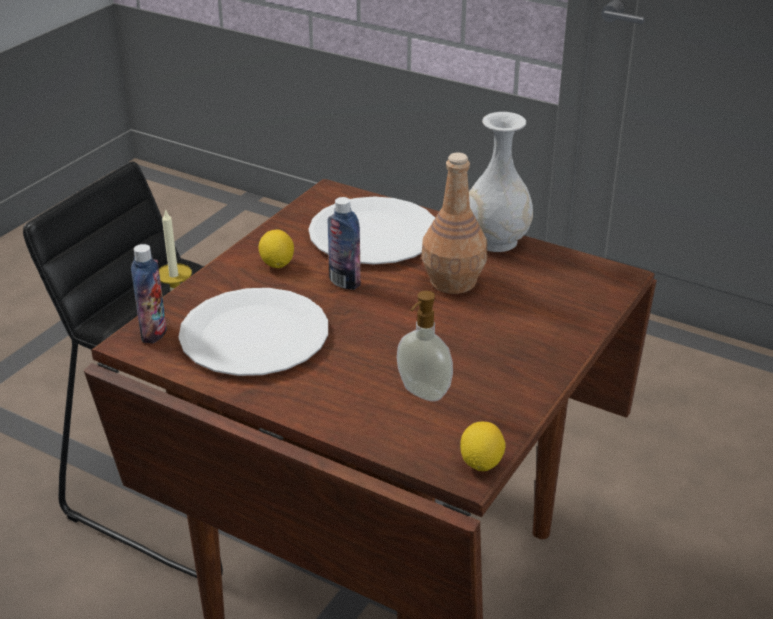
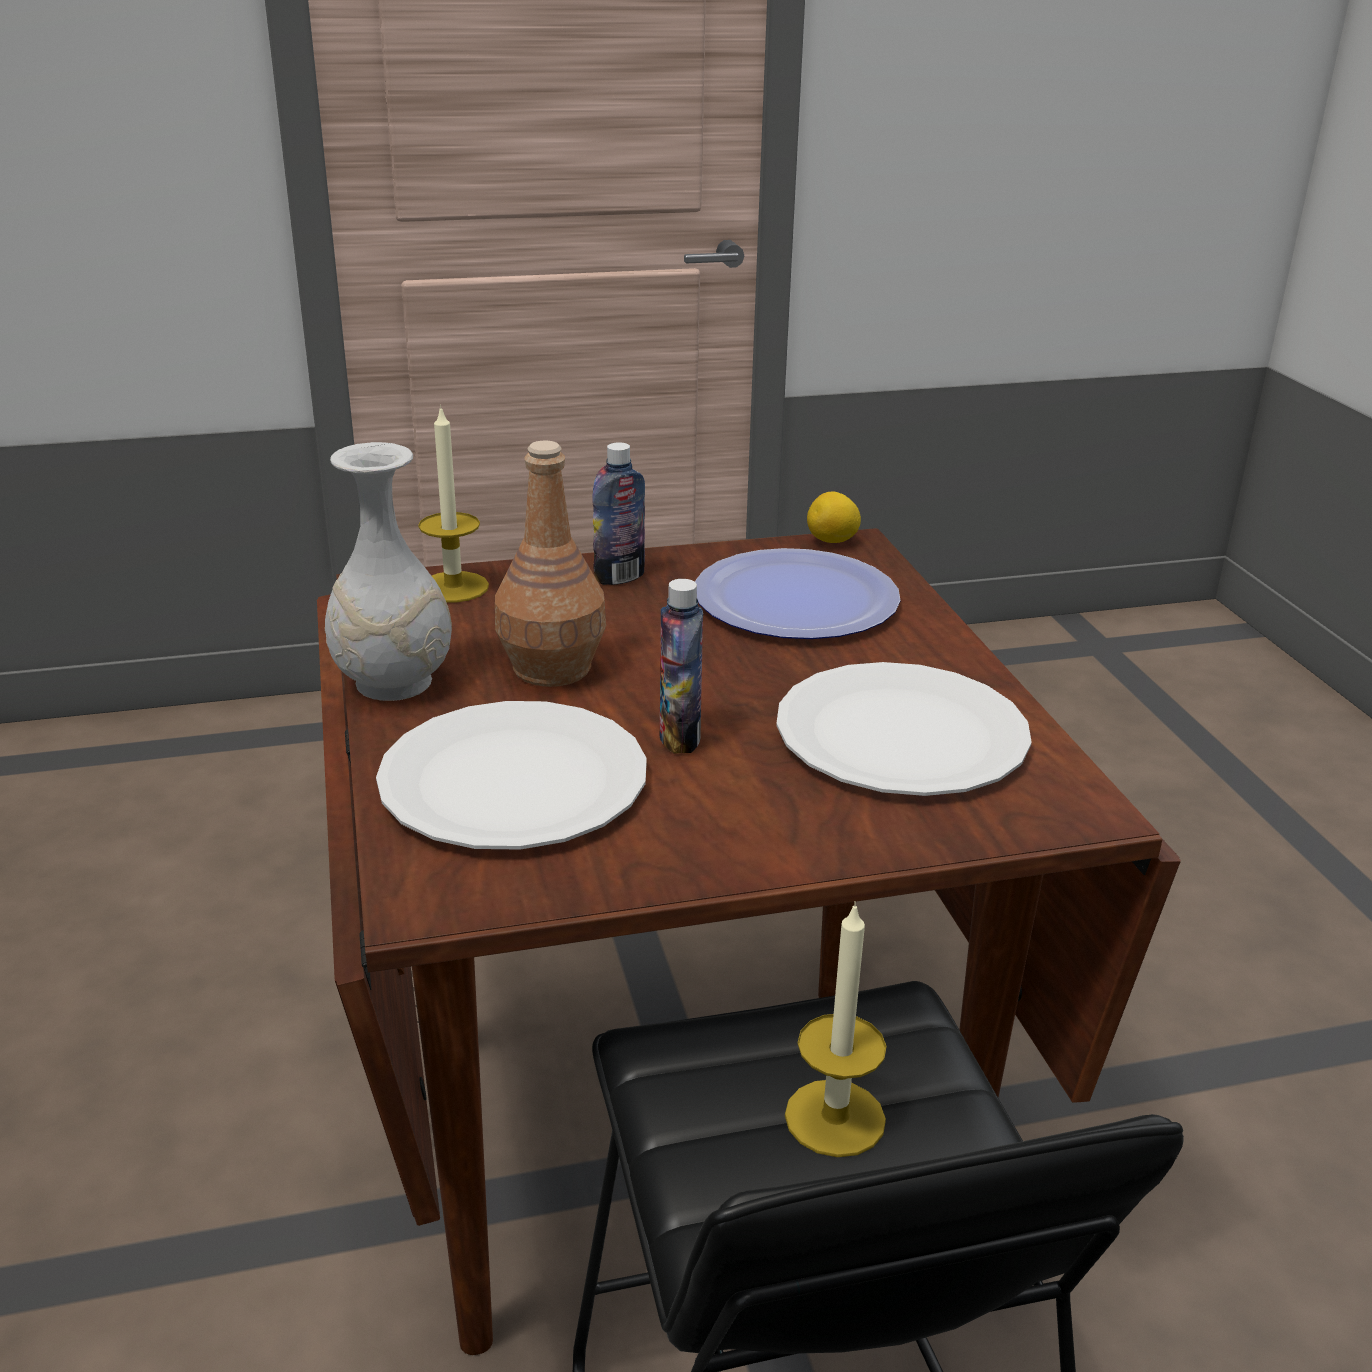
camera: 135 degrees left, 5 degrees down
(154, 333) = (1043, 808): bottle -> bottle (619, 577)
(277, 264) = (729, 815): lemon -> none
(422, 393) = (795, 599): soap dispenser -> plate
(587, 295) = (453, 587): none -> candle

